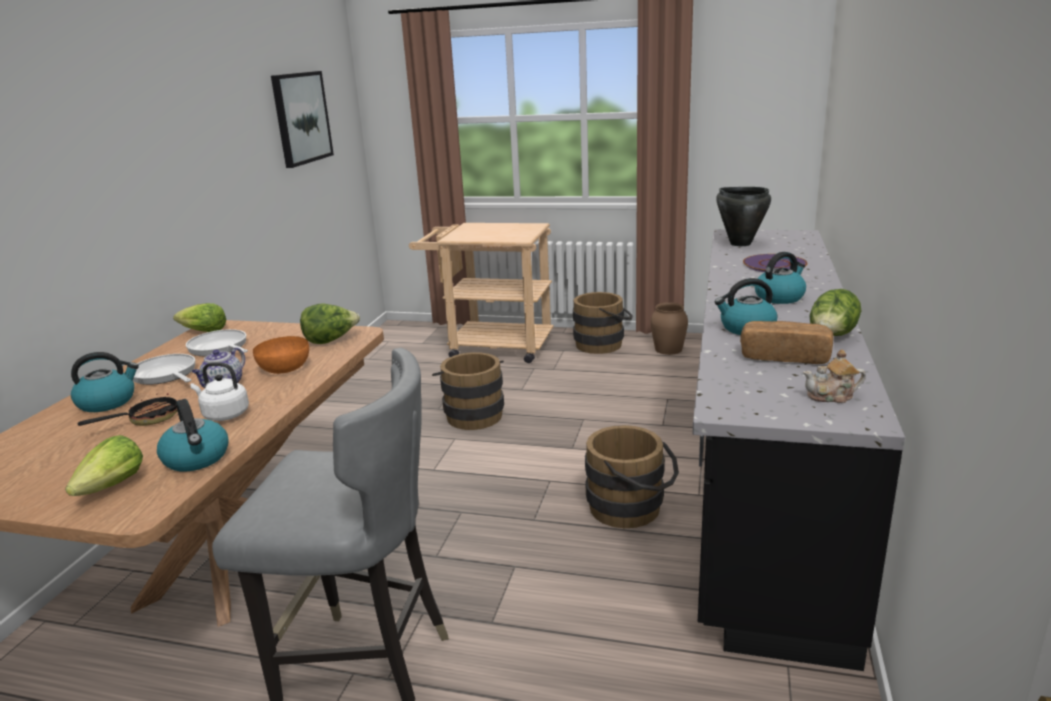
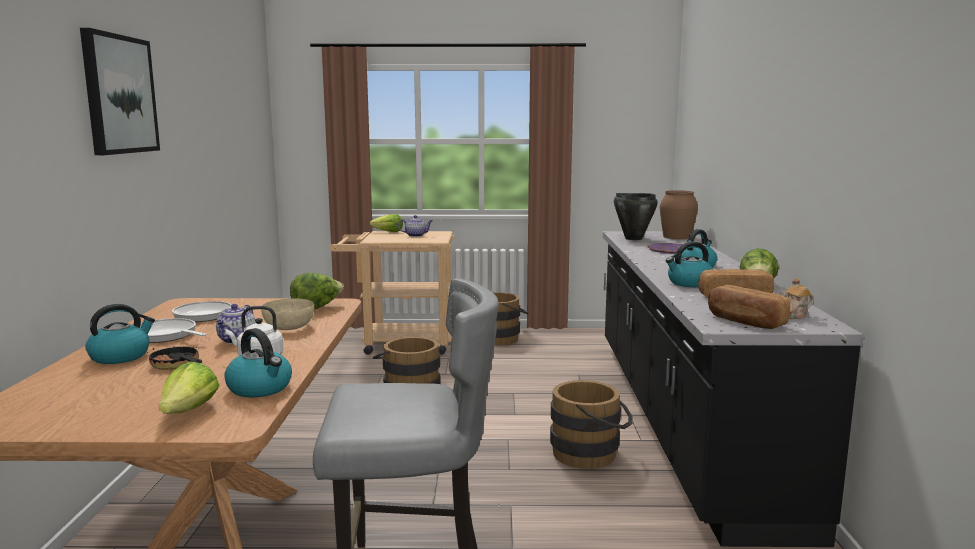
camera: 15 degrees left, 10 degrees down
(146, 419) = (177, 366): frying pan -> frying pan turned 75 degrees counterclockwise
(203, 331) = (176, 306): lettuce -> lettuce (388, 232)
(285, 368) = (290, 327): orange bowl -> beige bowl
(301, 118) = (236, 127): picture -> picture (119, 94)
(504, 230) = (416, 235): none -> teapot
(668, 349) = (560, 340): brown vase -> brown vase (677, 237)
(763, 403) = (745, 321): none -> bread

